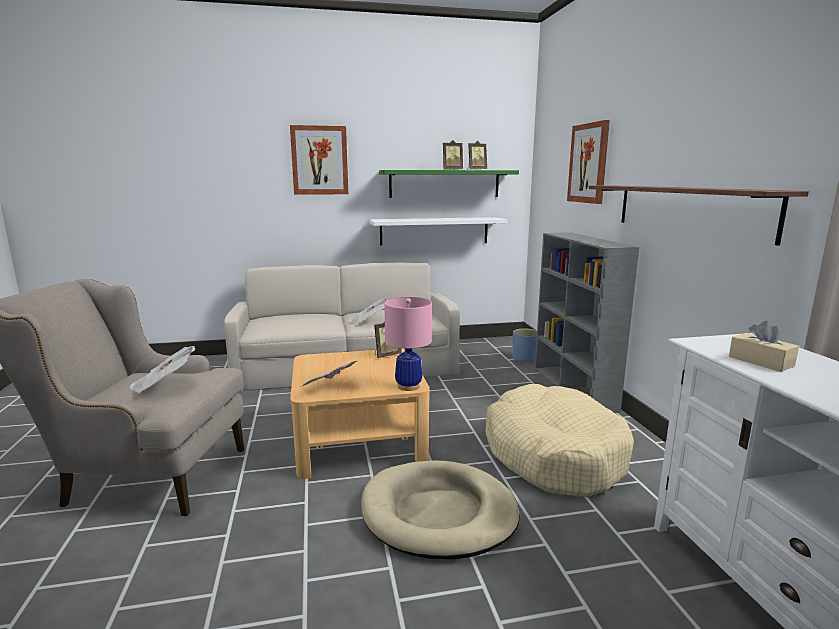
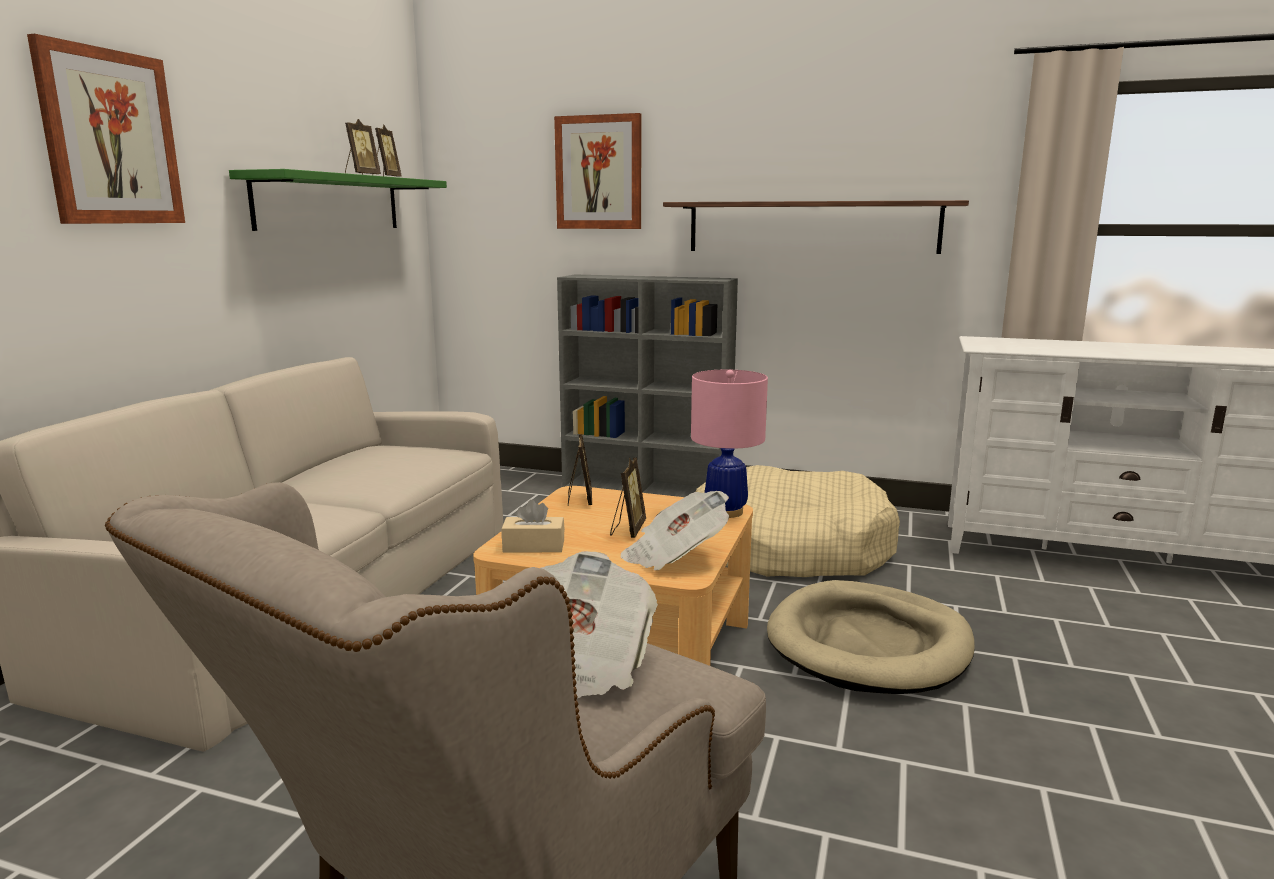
camera: 60 degrees left, 0 degrees up
(355, 372) = (627, 530): none -> picture frame
(368, 321) = (372, 482): newspaper -> none
(434, 231) = (325, 296): white shelf -> none
(525, 358) = (524, 482): blue planter -> none
(760, 361) = (1044, 348): beige tissue box -> beige tissue box (533, 546)

